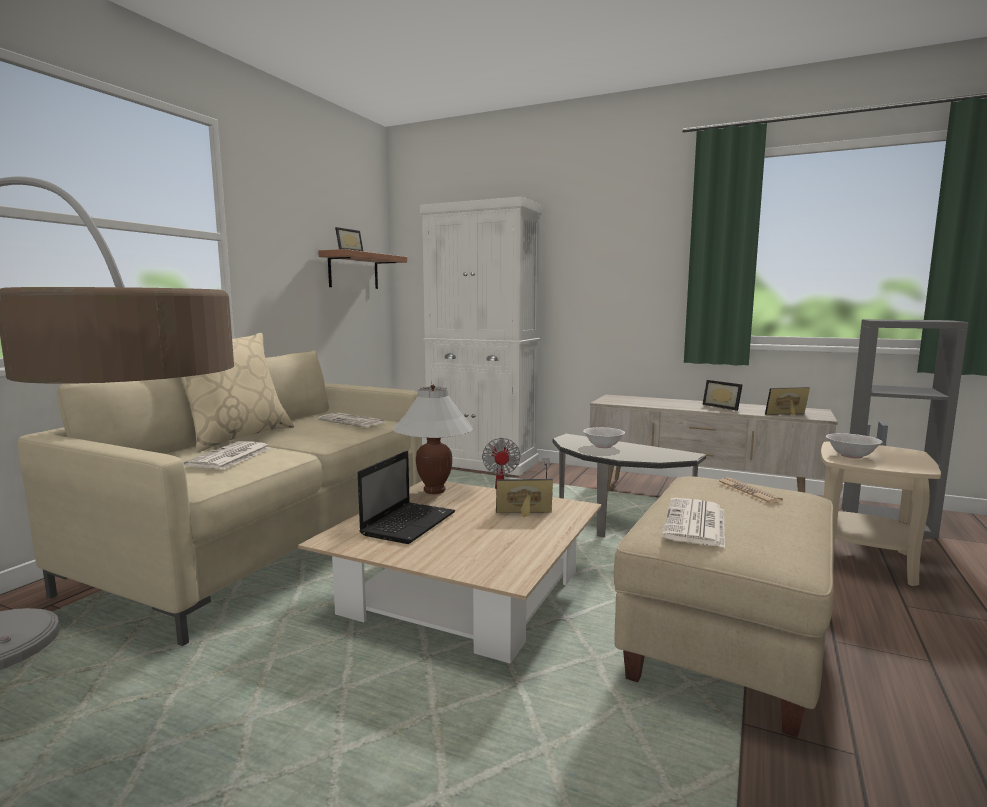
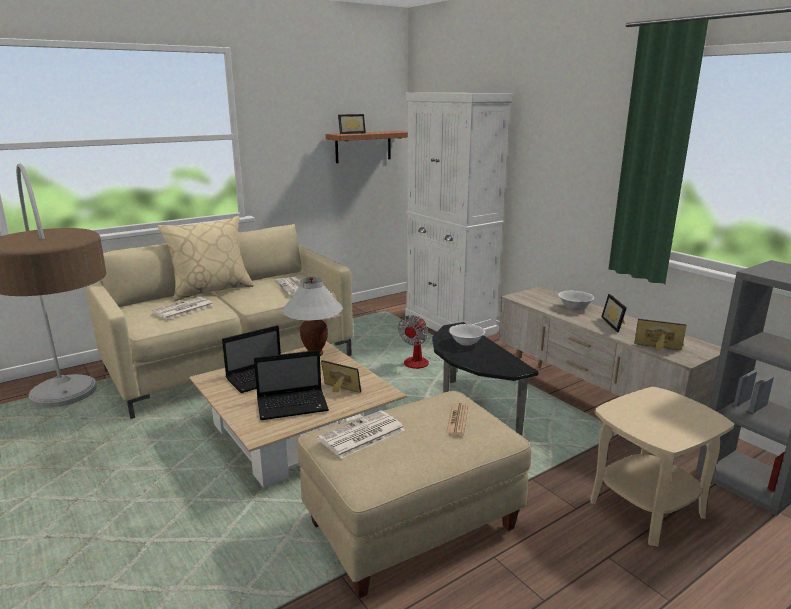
camera: 30 degrees right, 10 degrees up
(499, 539) = (294, 405): none -> laptop
(851, 456) = (634, 409): white bowl -> white bowl (574, 308)

